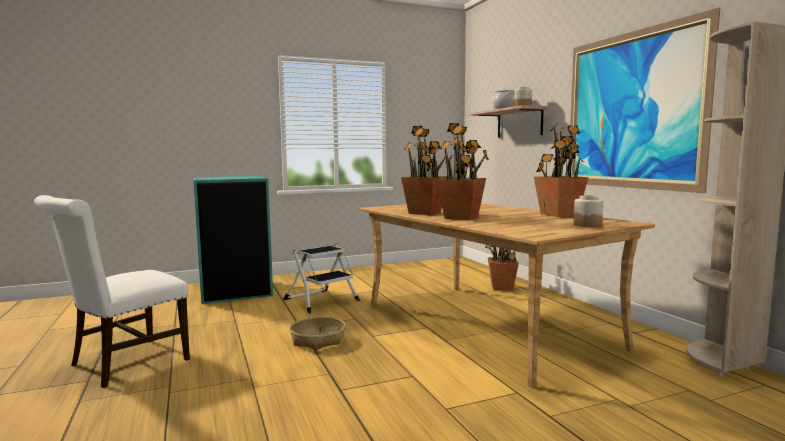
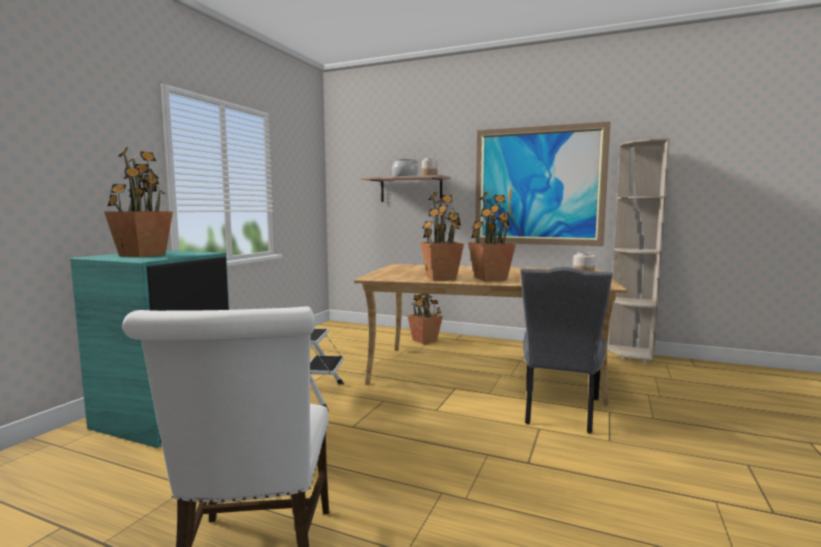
camera: 45 degrees left, 0 degrees up
(318, 340) = (403, 432): basket -> none
(472, 371) = (559, 409): none -> grey chair
(559, 214) = (527, 268): potted plant -> potted plant (143, 255)

